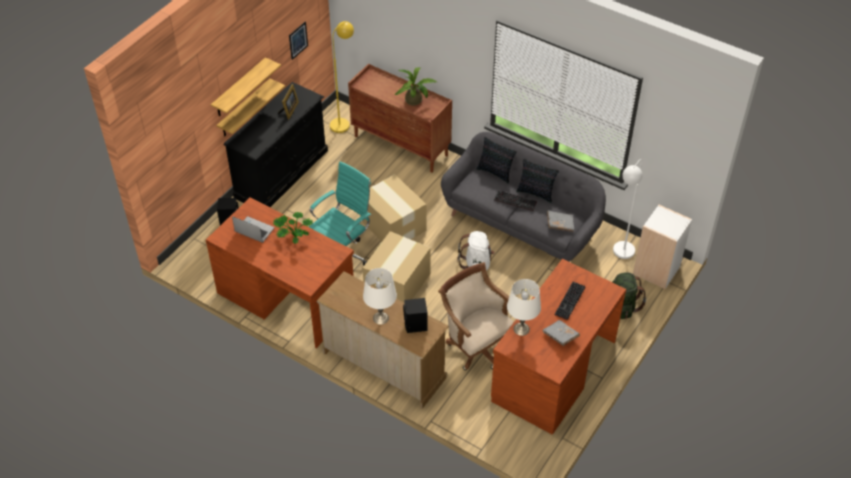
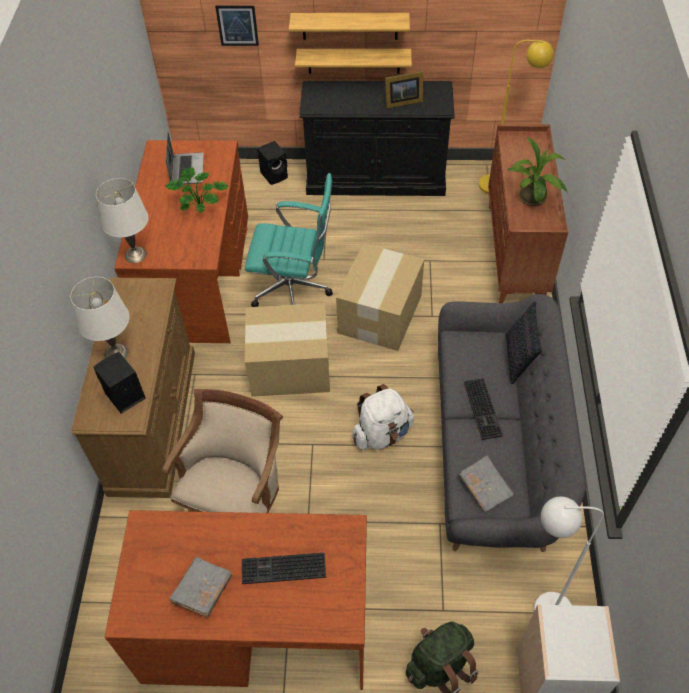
camera: 60 degrees right, 5 degrees up
(298, 40) = (481, 30): picture -> picture (237, 25)
(521, 329) = (188, 528): white table lamp -> white table lamp (135, 255)
(535, 193) = (520, 427): black pillow -> none

